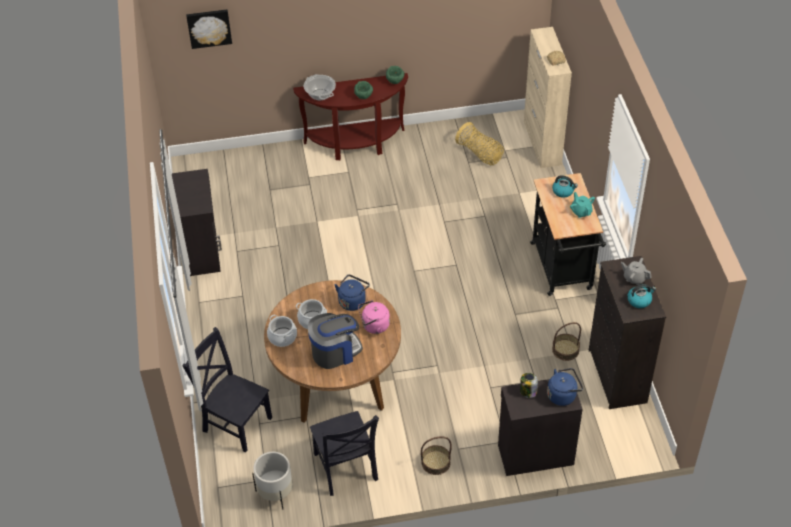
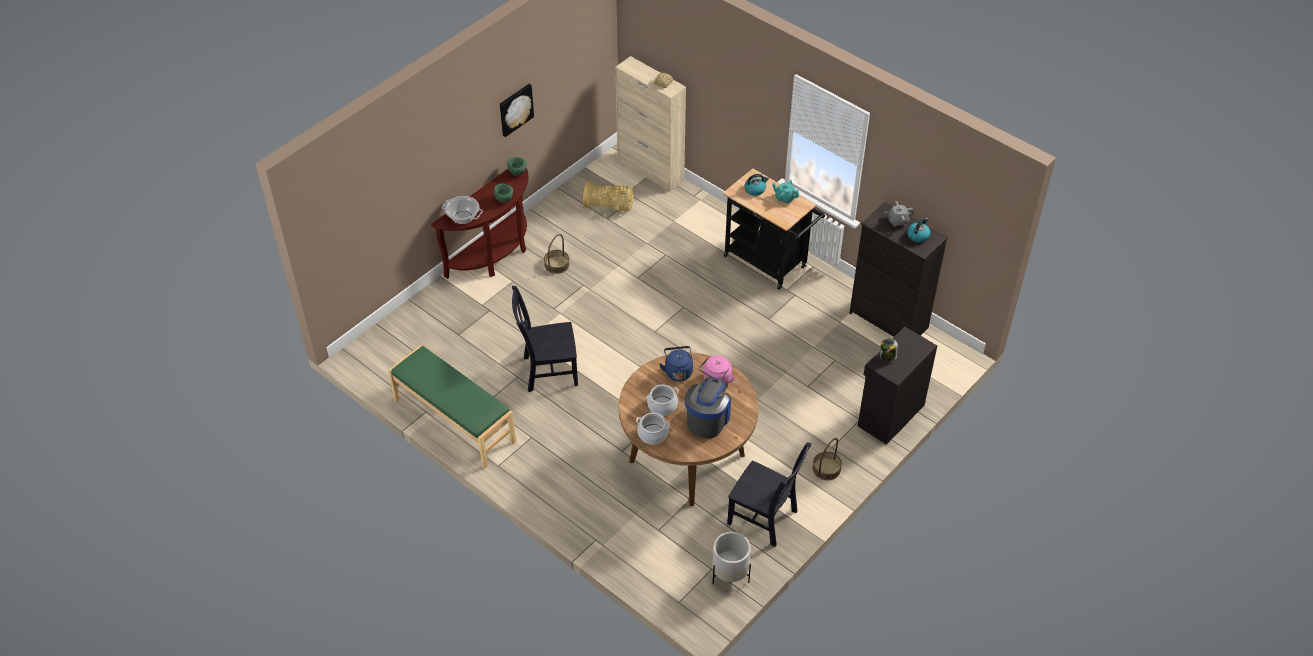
camera: 40 degrees left, 0 degrees up
(203, 251) = (454, 421): black cabinet -> green bench
(209, 27) = (354, 197): picture -> picture (515, 109)
(235, 422) = (637, 542): black chair -> black chair (547, 371)
(563, 395) = (914, 344): blue kettle -> none
(565, 350) = (832, 323): basket -> basket (556, 264)

